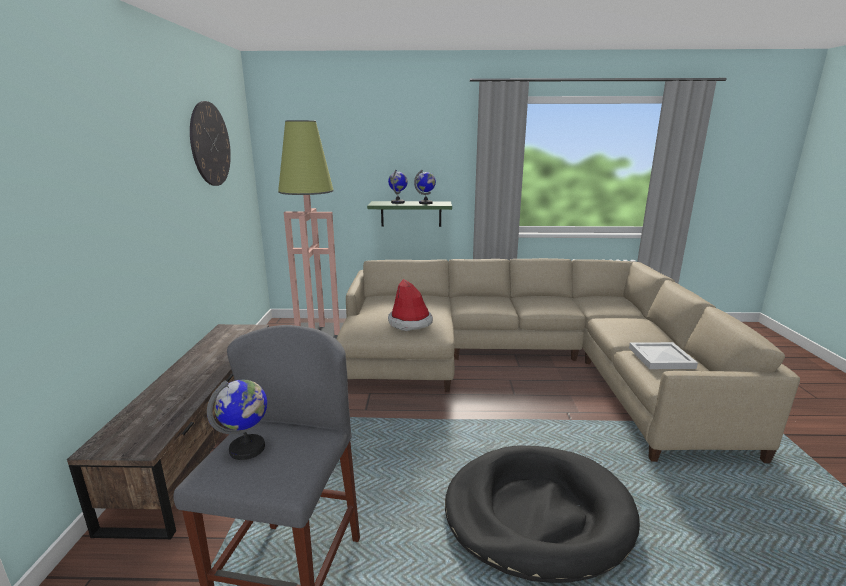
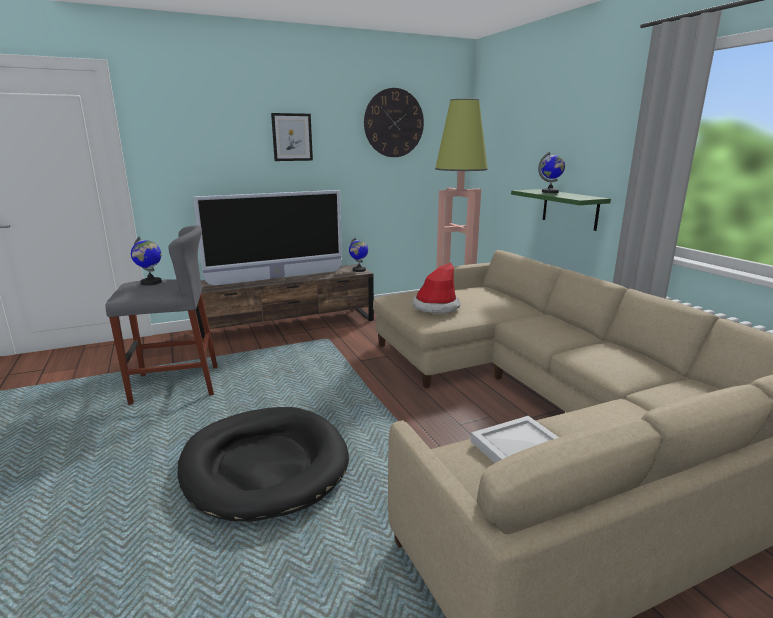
camera: 65 degrees right, 0 degrees up
(136, 172) = (292, 137): none -> picture
(190, 379) = (277, 278): none -> television
(426, 203) = (570, 195): globe -> globe (359, 270)

